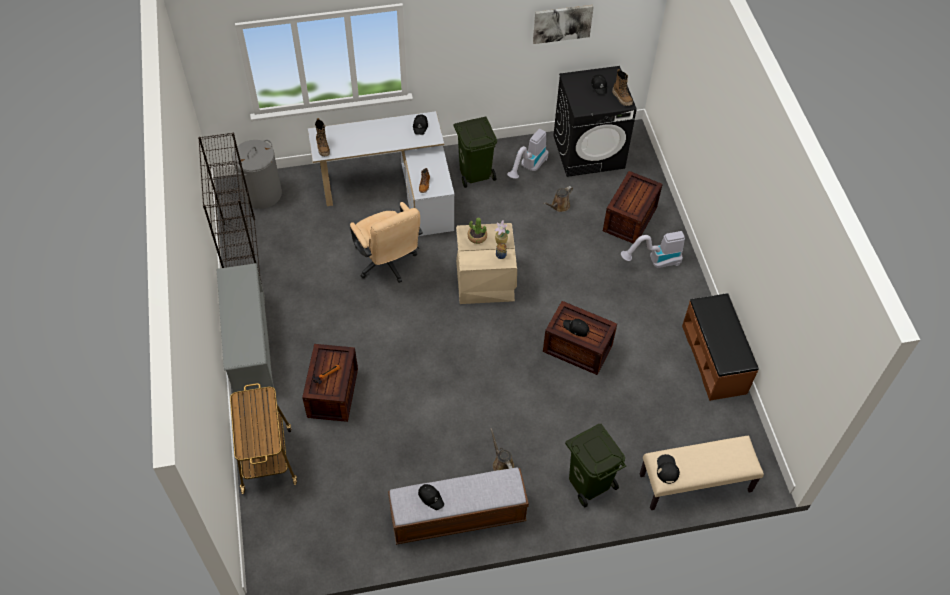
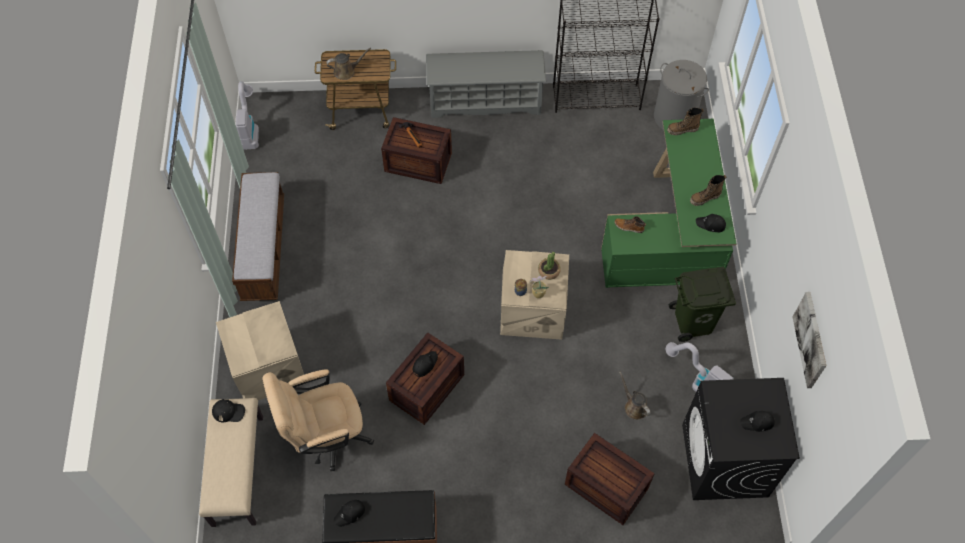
camera: 100 degrees right, 5 degrees up
(388, 264) = (567, 220): beige office chair -> beige office chair (325, 436)
(394, 191) = (670, 236): white desk -> green desk
(431, 497) = (259, 201): black cap -> black cap (350, 514)
(502, 464) = (307, 292): brown watering can -> brown watering can (346, 71)
(589, 482) = (267, 367): green trash can -> beige storage box
(622, 98) = (734, 447): boot -> boot (705, 198)
(654, 262) = (535, 500): vacuum cleaner -> vacuum cleaner (248, 129)

